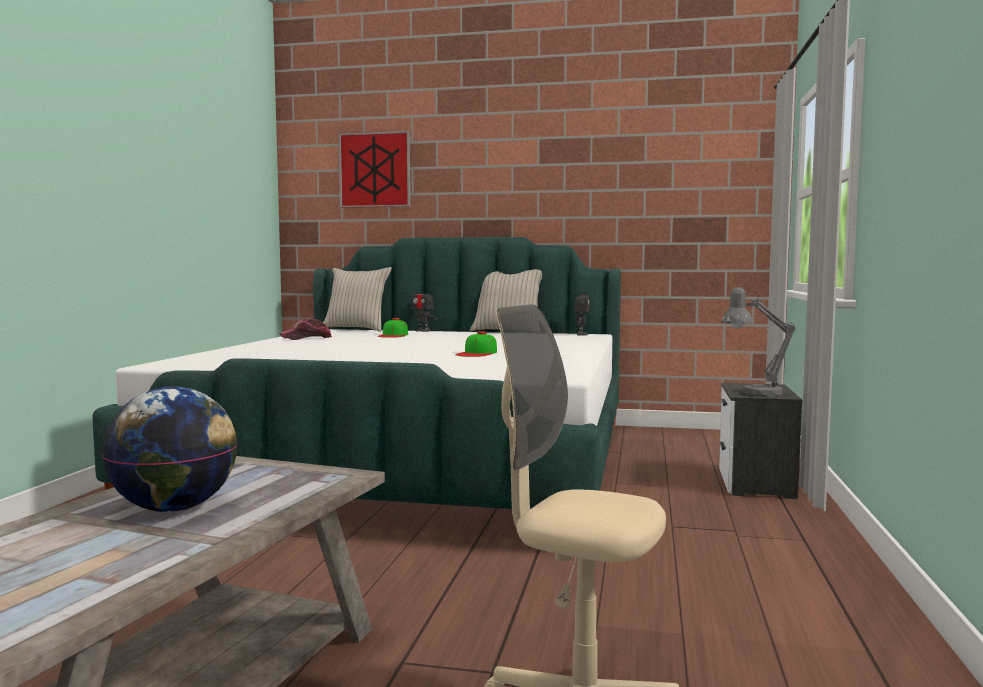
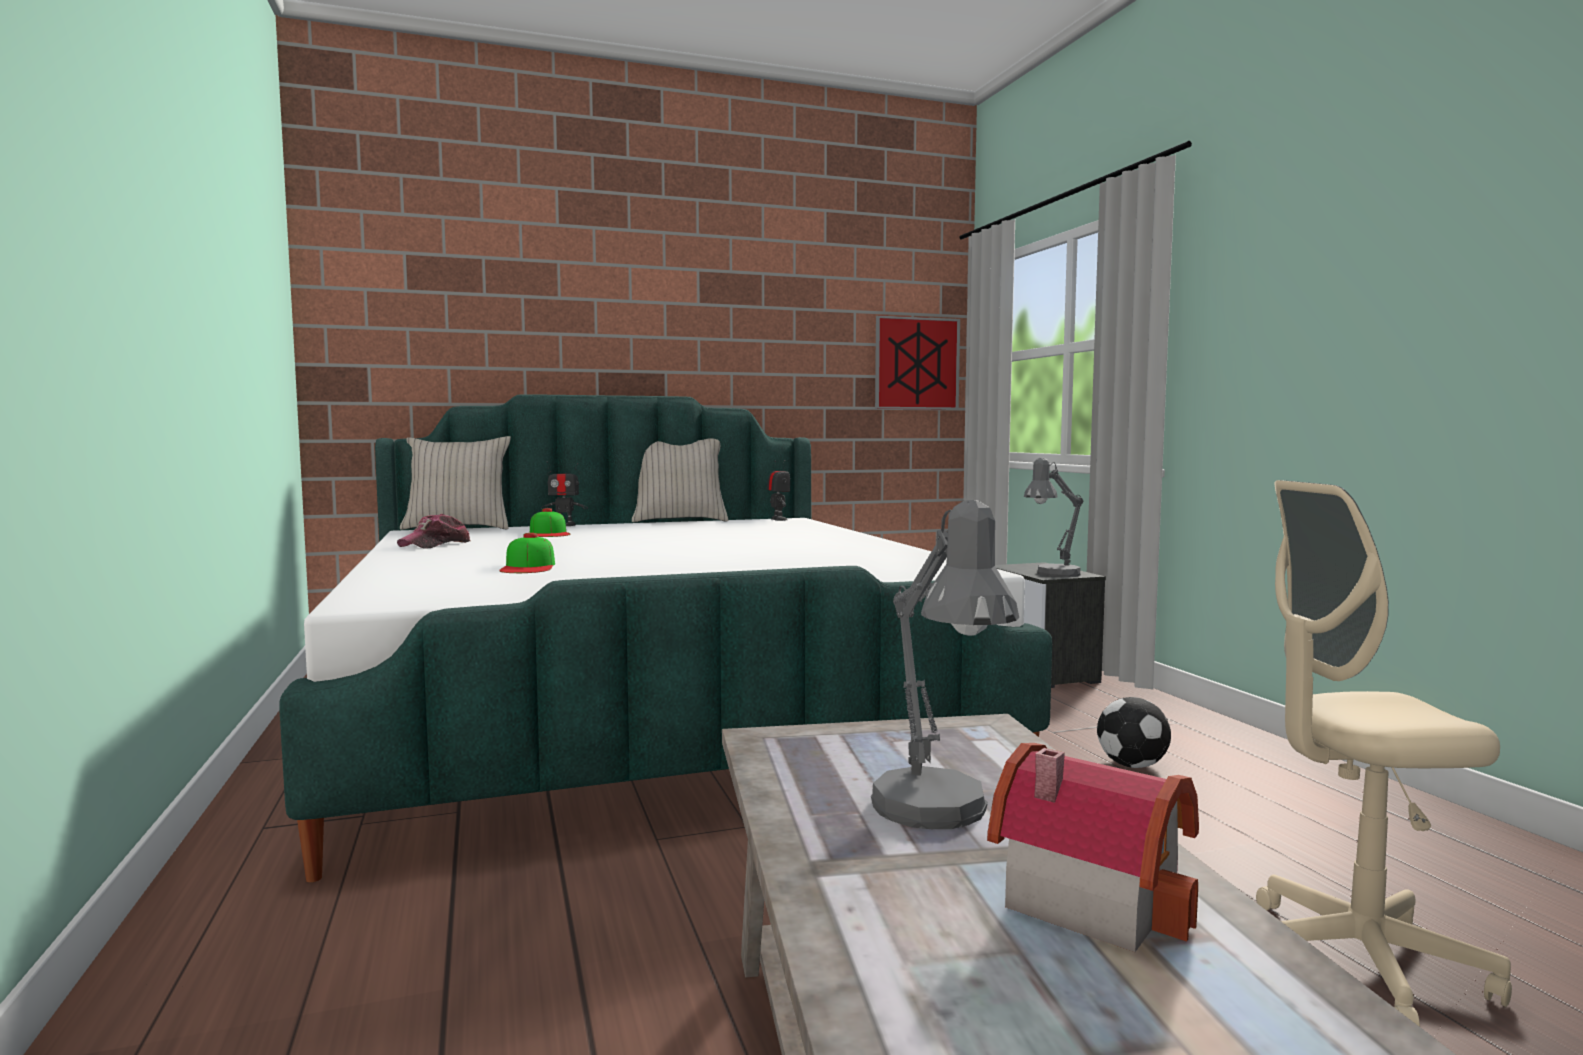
camera: 30 degrees left, 0 degrees up
(123, 553) = (1091, 895): none -> toy house
(175, 508) = (938, 816): globe -> grey table lamp
(374, 170) = (464, 294): picture -> picture (916, 363)
(477, 353) = (762, 550): cap -> cap (529, 567)
(690, 561) = (1133, 765): none -> football

